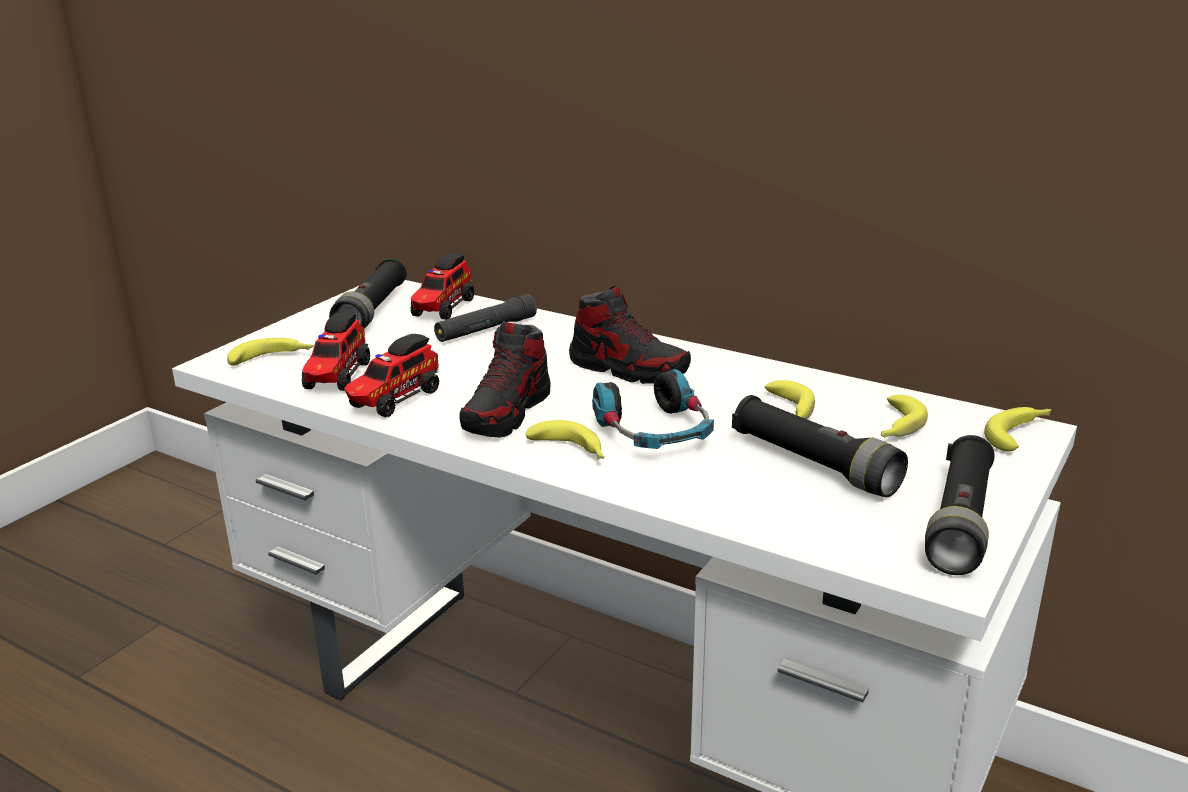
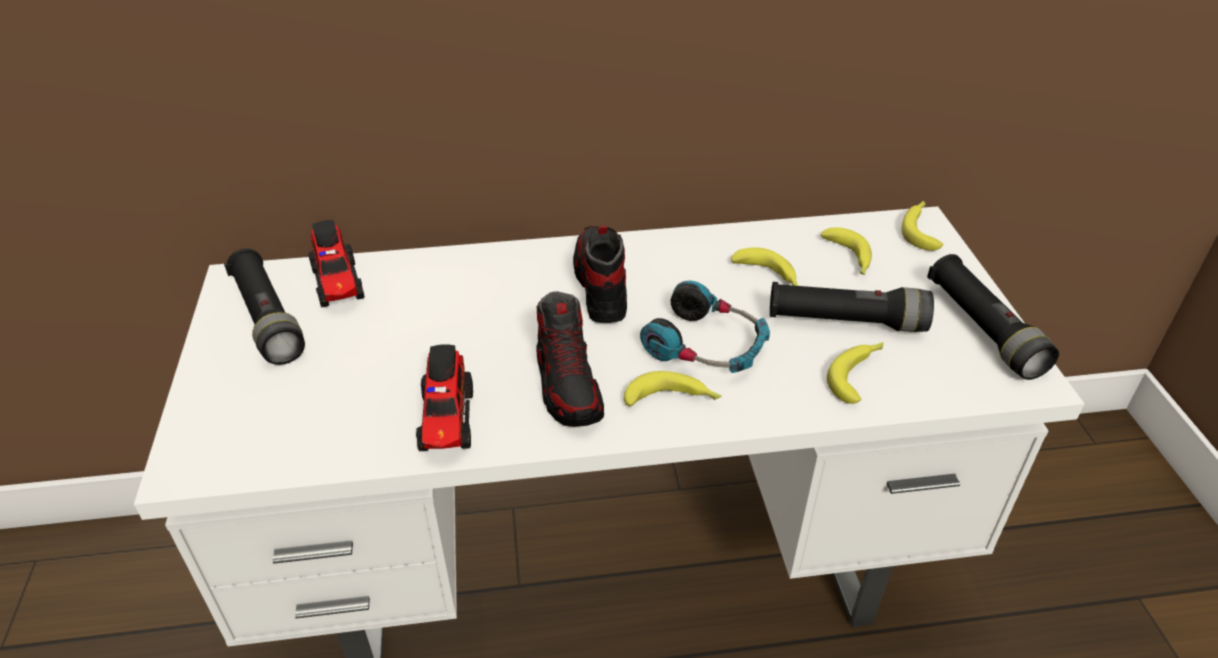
camera: 40 degrees left, 15 degrees up
(272, 359) = (243, 433): banana -> banana (858, 375)
(337, 377) = (349, 422): toy truck -> none
(486, 329) = (417, 294): black flashlight -> none
(628, 369) = (600, 286): shoe -> shoe turned 90 degrees counterclockwise

